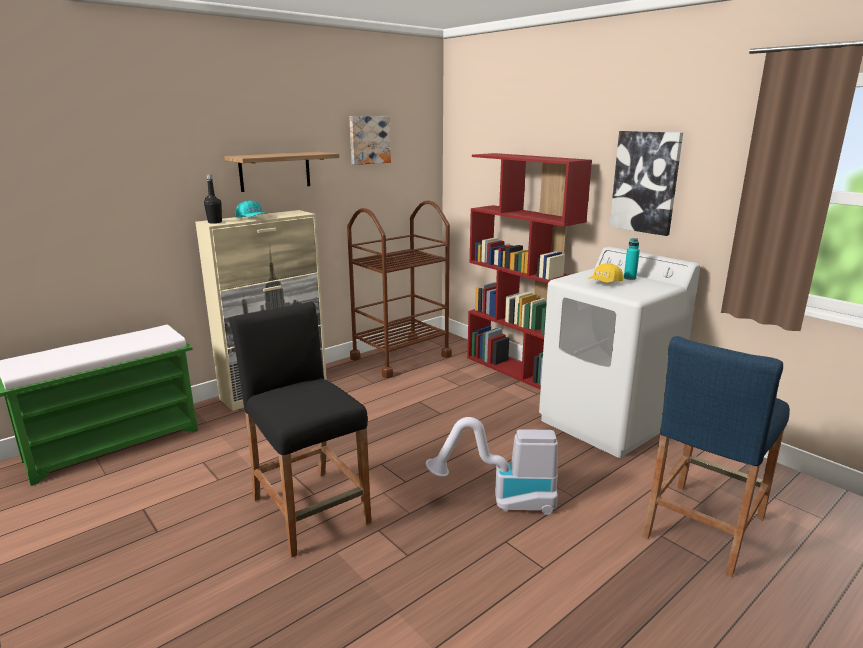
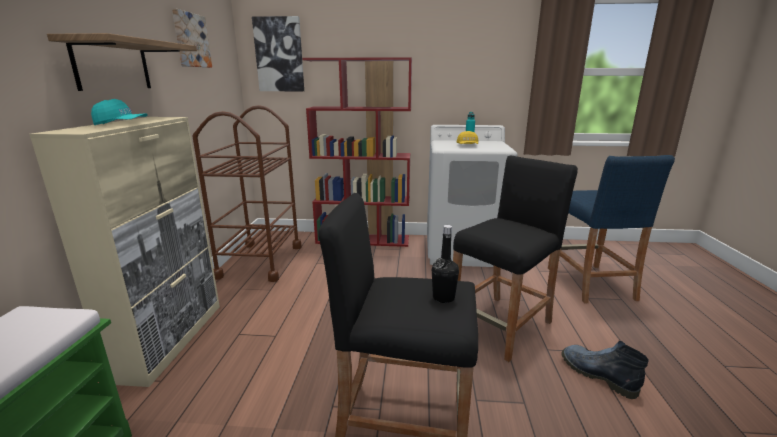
camera: 45 degrees left, 0 degrees up
(215, 222) = (75, 131): black bottle -> black bottle (443, 298)
(502, 501) = (501, 326): vacuum cleaner -> black stool
(509, 584) = (596, 374): none -> boot
(645, 182) = (455, 73): picture -> picture (279, 55)

